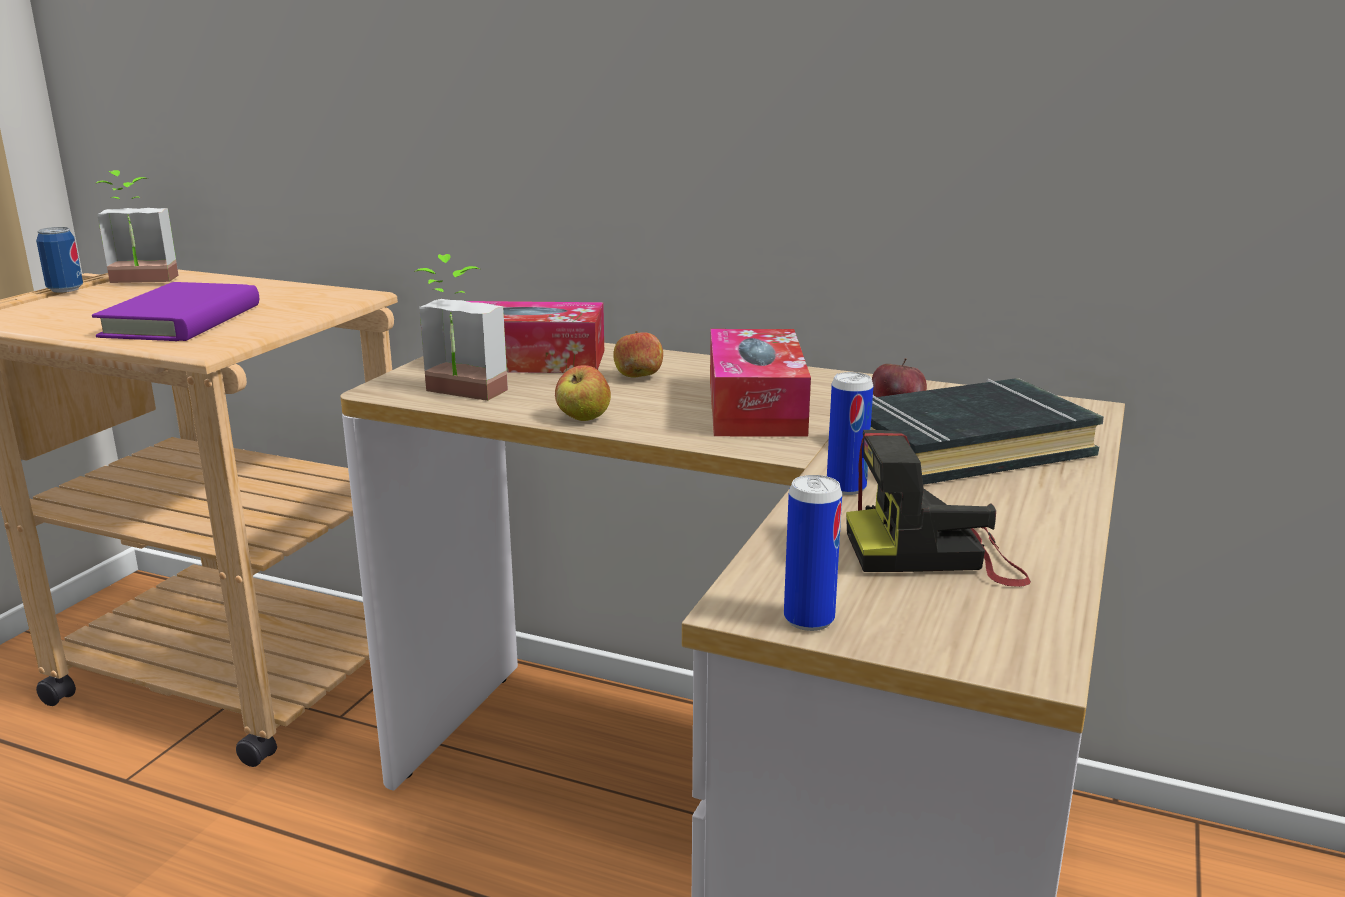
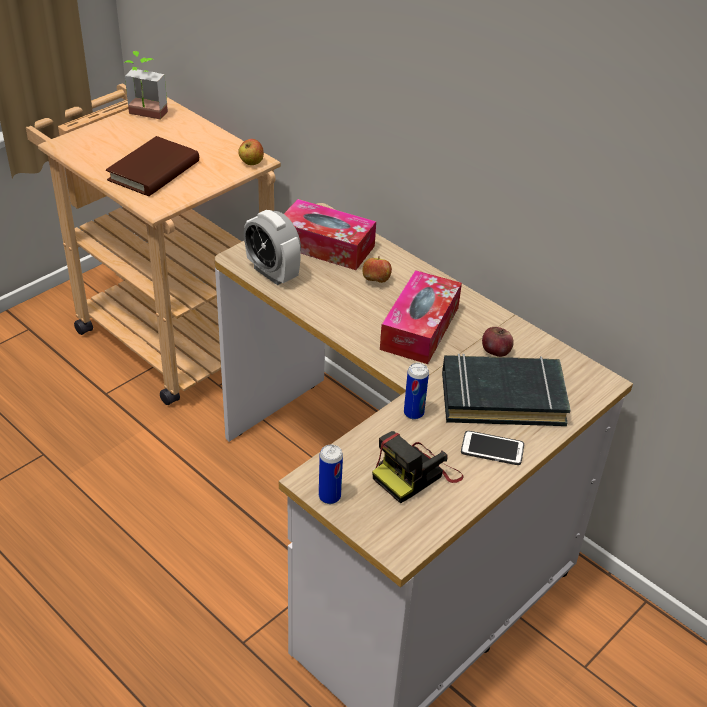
camera: 20 degrees right, 20 degrees up
(65, 289) = (104, 117): can -> none
(182, 321) = (154, 171): purple book -> brown book
(458, 395) = (272, 273): potted plant -> alarm clock
(583, 418) = (324, 314): apple -> apple (251, 163)
(935, 555) = (416, 474): camera -> camera turned 60 degrees counterclockwise
(1022, 500) = (492, 449): none -> phone

